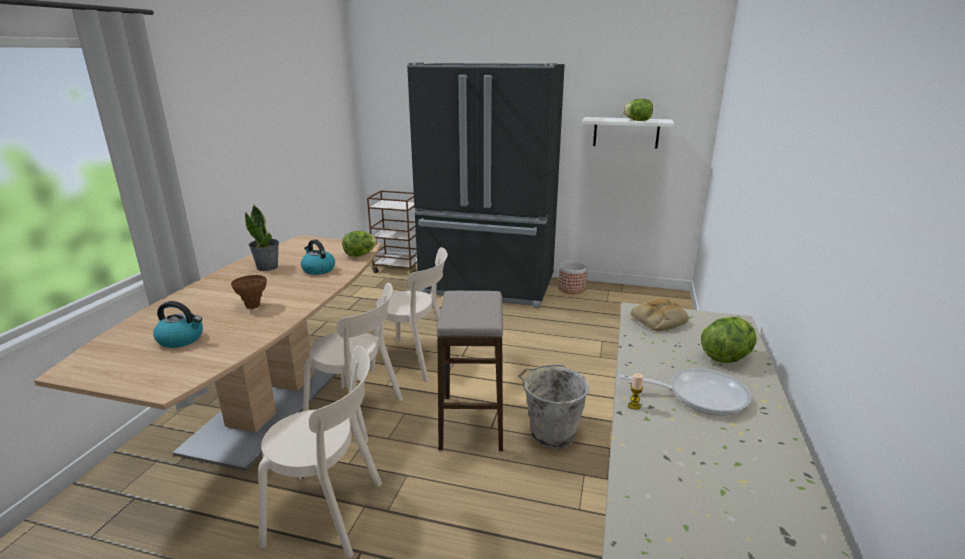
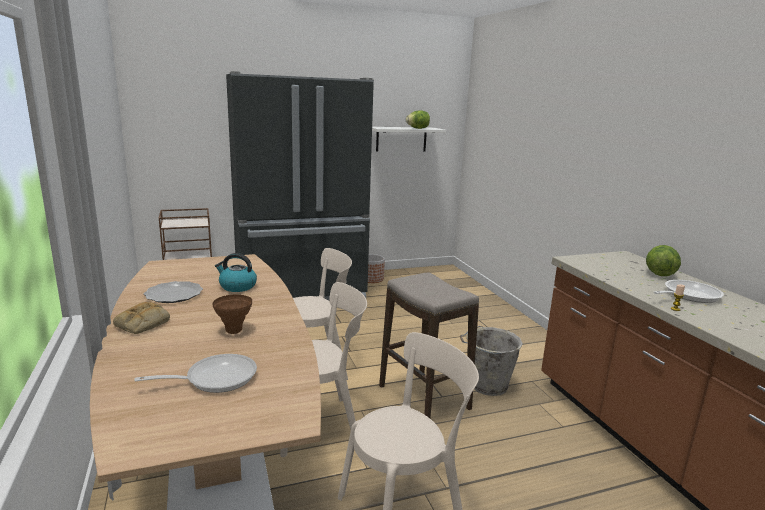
camera: 35 degrees left, 5 degrees down
(182, 339) = (215, 378): kettle -> frying pan
(268, 267) = (174, 294): potted plant -> plate
(360, 255) = (255, 267): lettuce -> none
(658, 320) = (592, 262): bread -> bread (142, 324)

